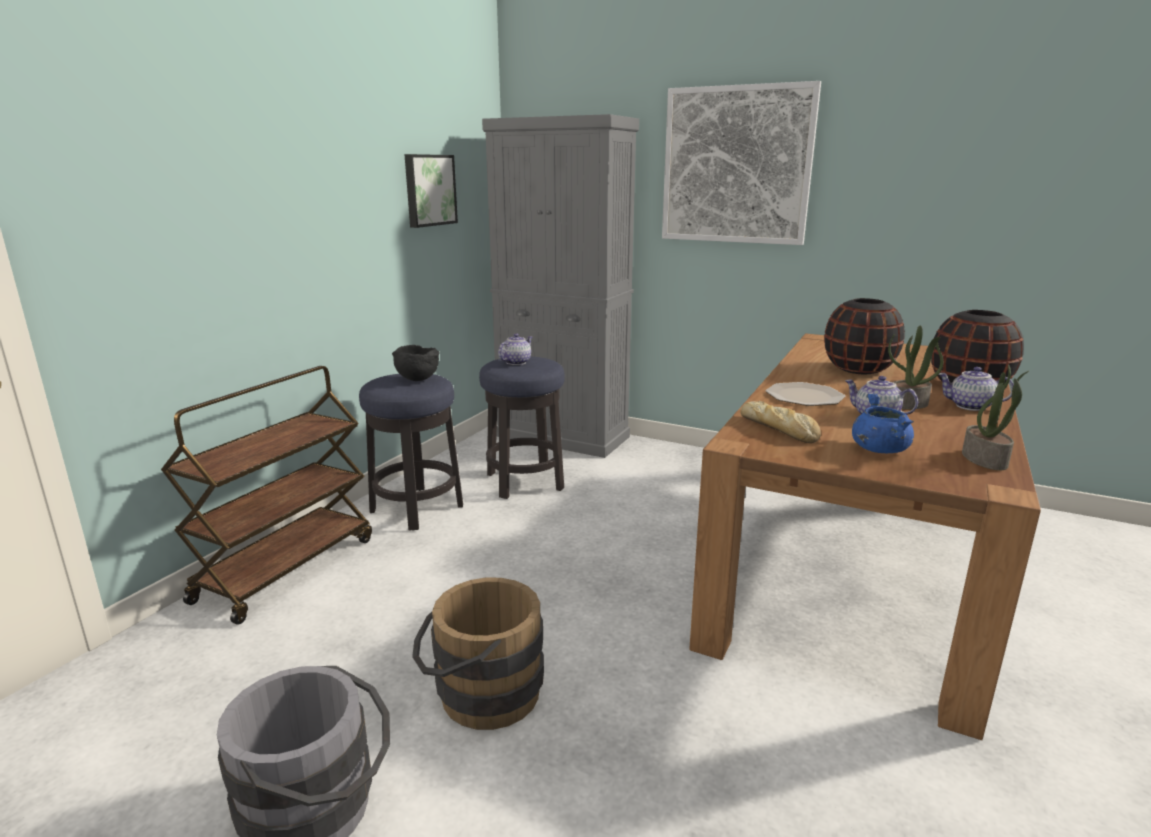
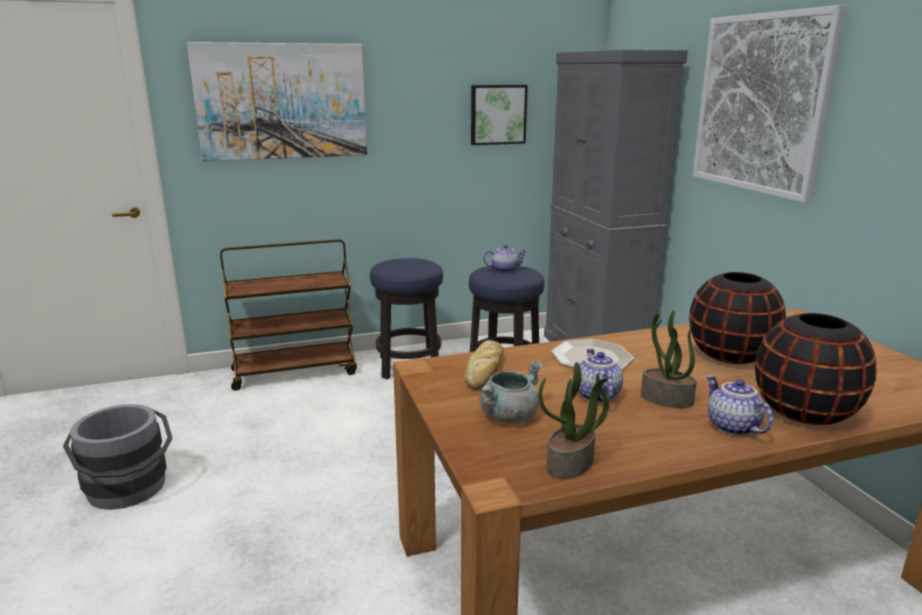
camera: 45 degrees right, 0 degrees up
(204, 173) = (282, 101): none -> picture
(416, 379) = (414, 265): black bowl -> none
(480, 694) = (259, 485): brown bucket -> none
(879, 449) = (508, 416): blue cooking pot -> grey cooking pot

